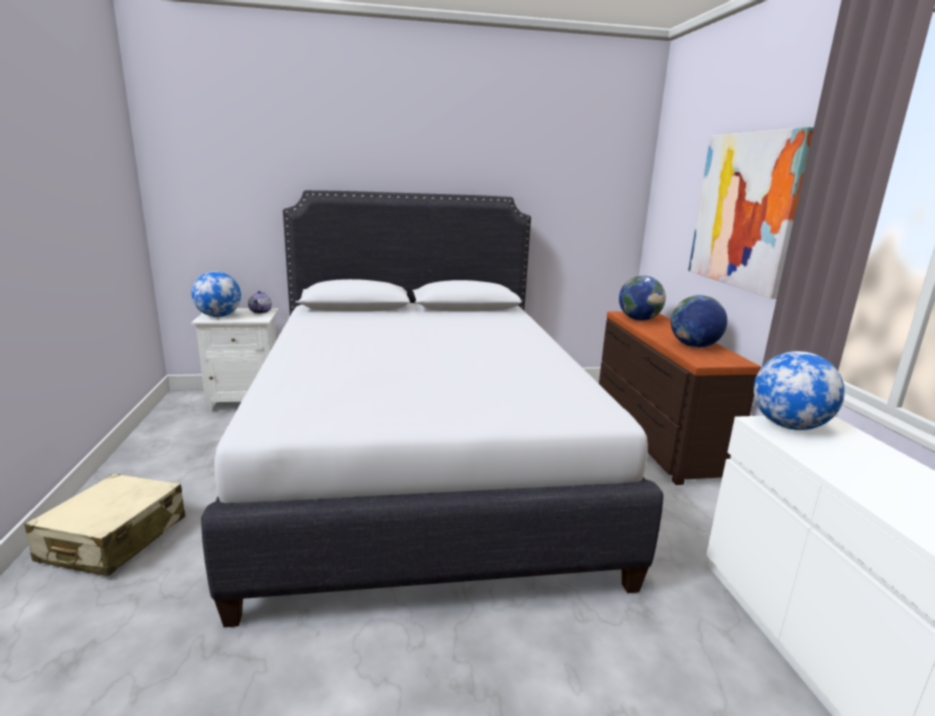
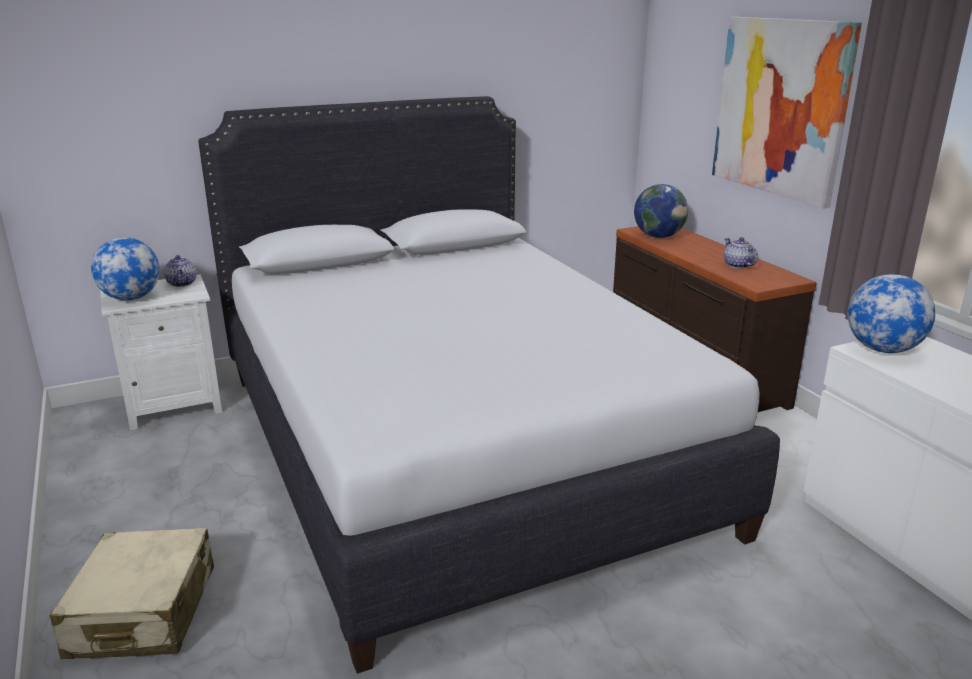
camera: 15 degrees left, 5 degrees up
(694, 346) = (738, 265): globe -> teapot

